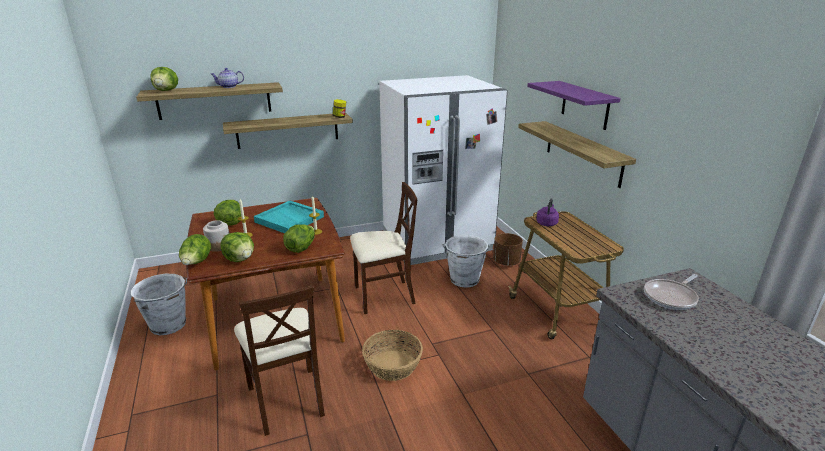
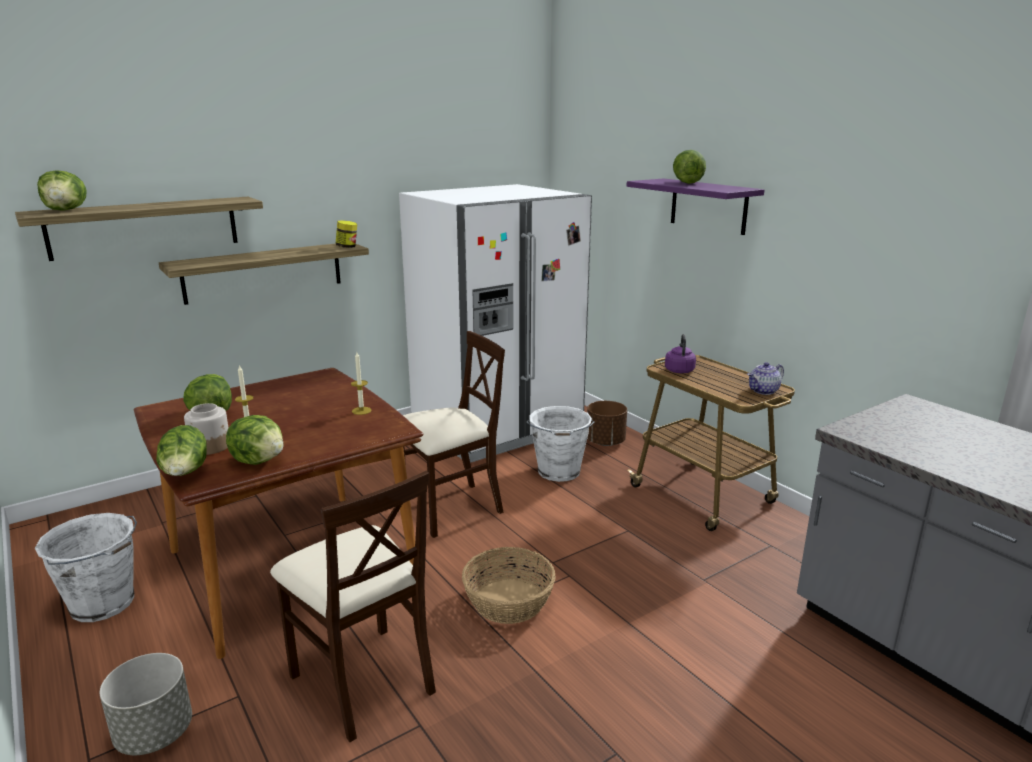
camera: 15 degrees left, 5 degrees down
(167, 407) = (154, 733): none -> grey planter
(228, 87) = (171, 203): teapot -> teapot (763, 391)
(290, 219) = (309, 399): turquoise tray -> none
(301, 248) = (352, 434): lettuce -> lettuce (687, 183)
(583, 153) = (710, 271): shelf -> none
(671, 297) = (910, 427): frying pan -> none

